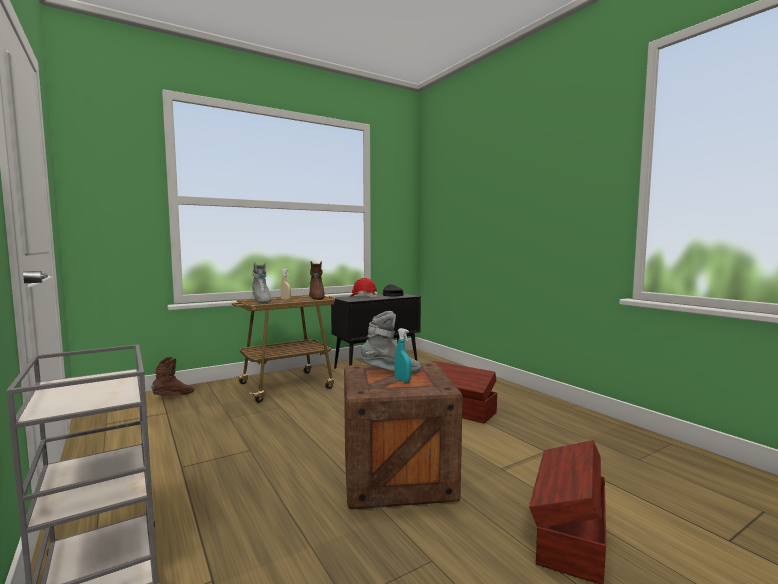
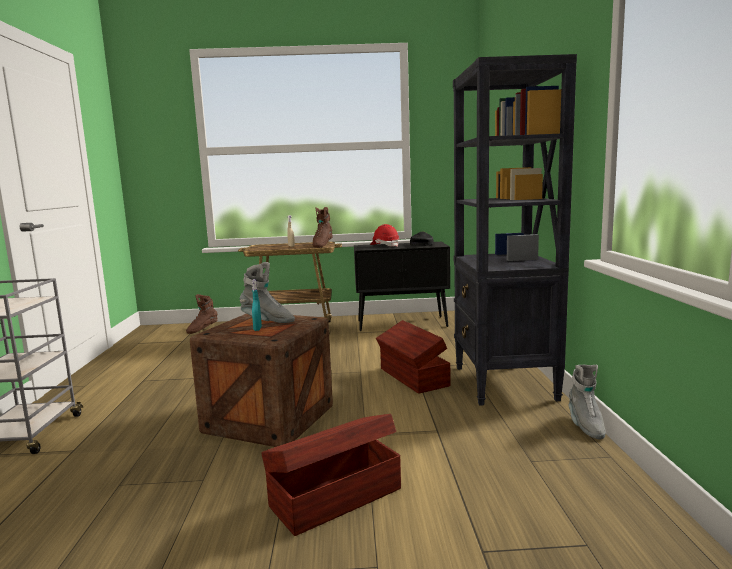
camera: 30 degrees right, 5 degrees up
(174, 396) = (202, 329): brown boot -> brown boot turned 150 degrees clockwise
(261, 301) = (267, 247): grey boot -> grey boot (585, 425)
(528, 404) = (504, 383): none -> black bookcase

